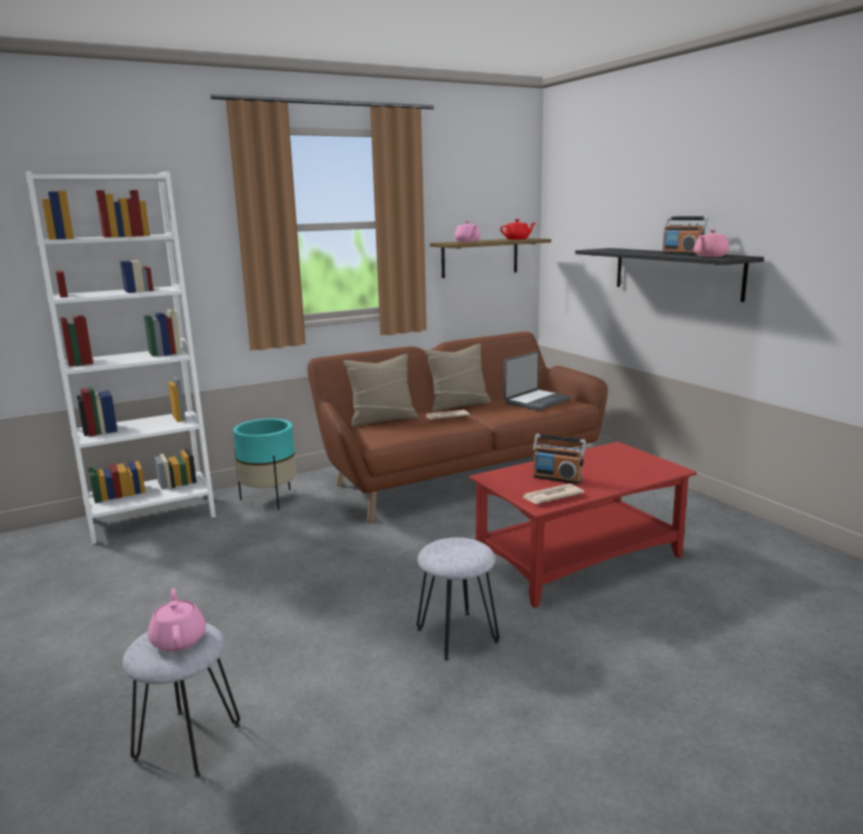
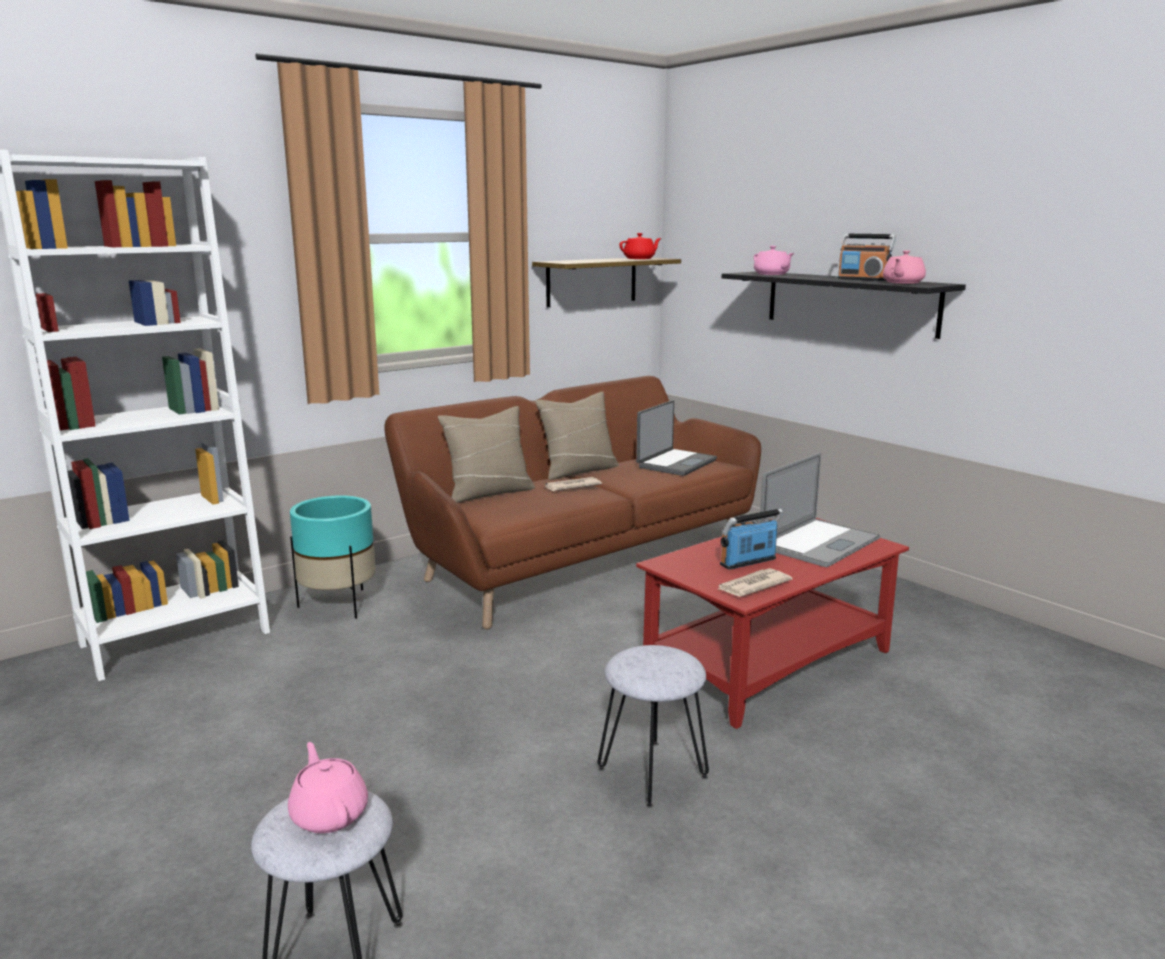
camera: 10 degrees left, 0 degrees up
(467, 241) = (580, 260): pink teapot -> pink teapot (771, 274)
(557, 478) = (748, 562): radio -> radio turned 135 degrees clockwise
(622, 466) = (819, 543): none -> laptop

